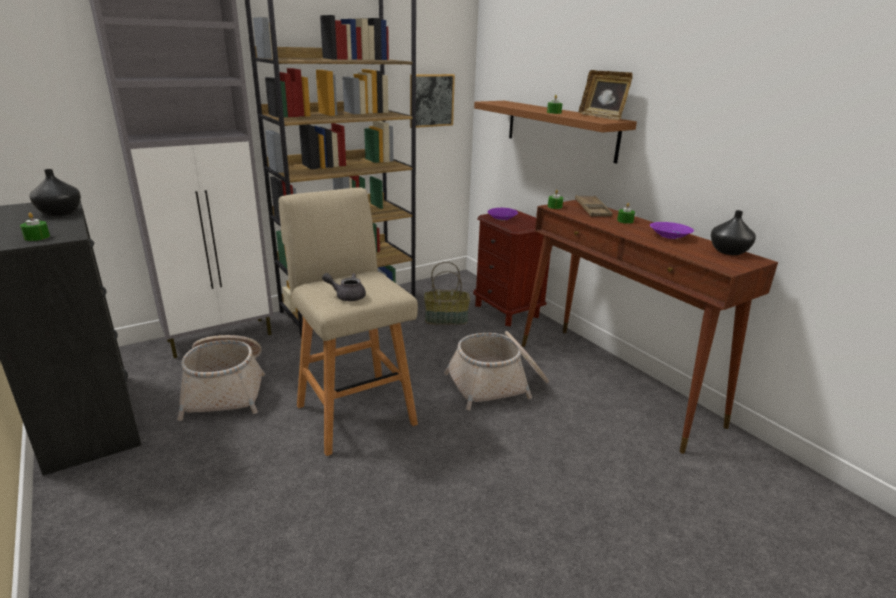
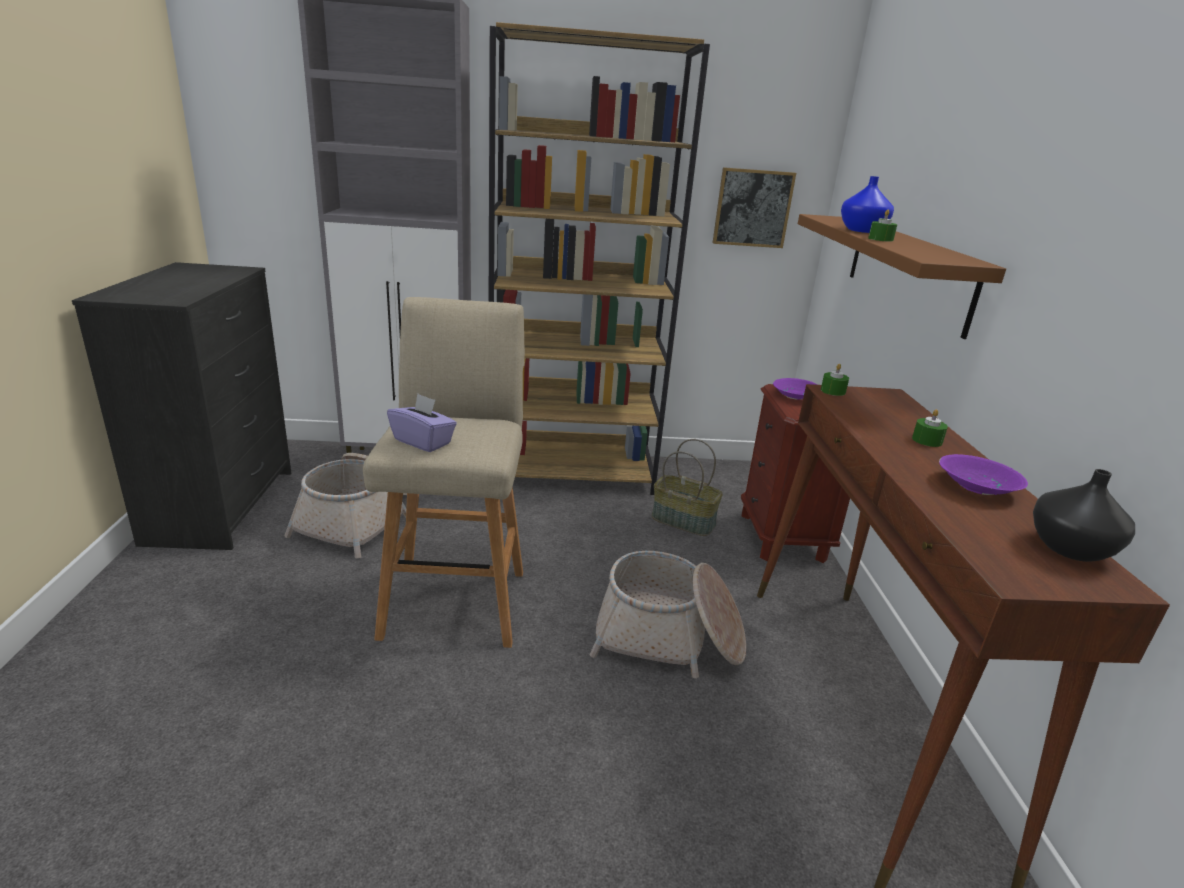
camera: 30 degrees right, 0 degrees up
(37, 237) = (153, 296): green candle -> none
(60, 212) = (218, 278): black vase -> none
(347, 296) = (423, 441): grey teapot -> purple tissue box
(532, 108) = (862, 230): none -> blue vase
(592, 210) = (893, 410): brown tray -> none
(602, 117) = (953, 254): picture frame -> none

